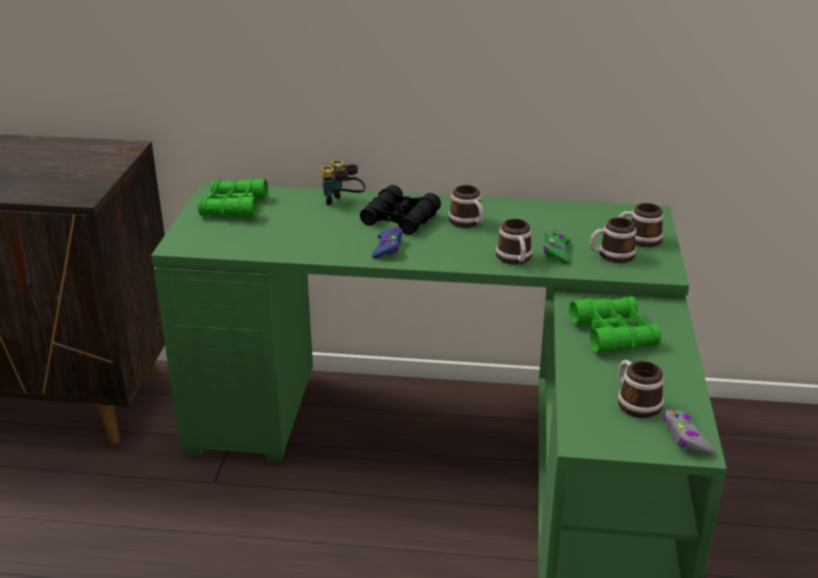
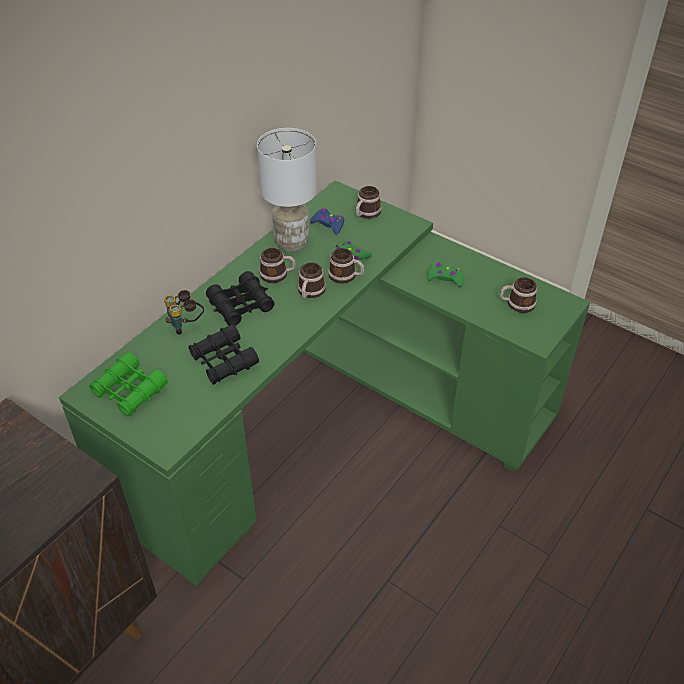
camera: 60 degrees left, 15 degrees up
(313, 235) = (224, 361): none -> black binoculars
(387, 248) = (278, 329): blue game controller -> blue game controller (328, 224)
(529, 214) = (292, 242): none -> white table lamp
(611, 256) = (376, 234): mug -> mug (310, 292)
(613, 333) = (445, 278): green binoculars -> green game controller
(685, 438) = (559, 302): grey game controller -> none

